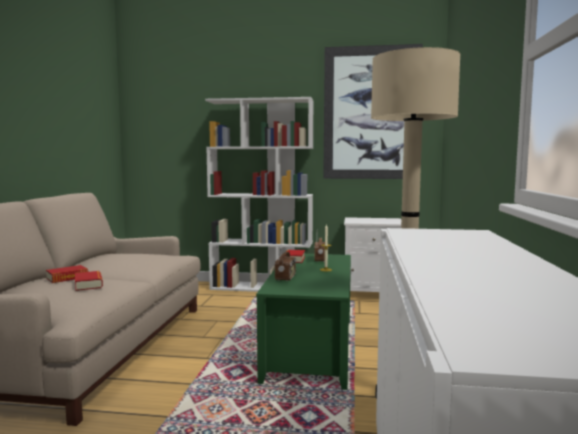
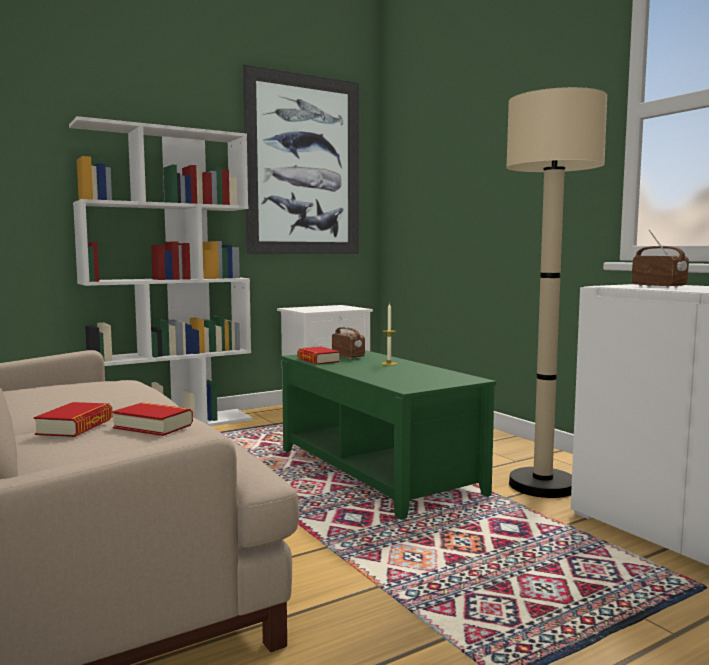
camera: 40 degrees left, 0 degrees up
(286, 278) = (378, 376): radio -> radio (659, 286)

